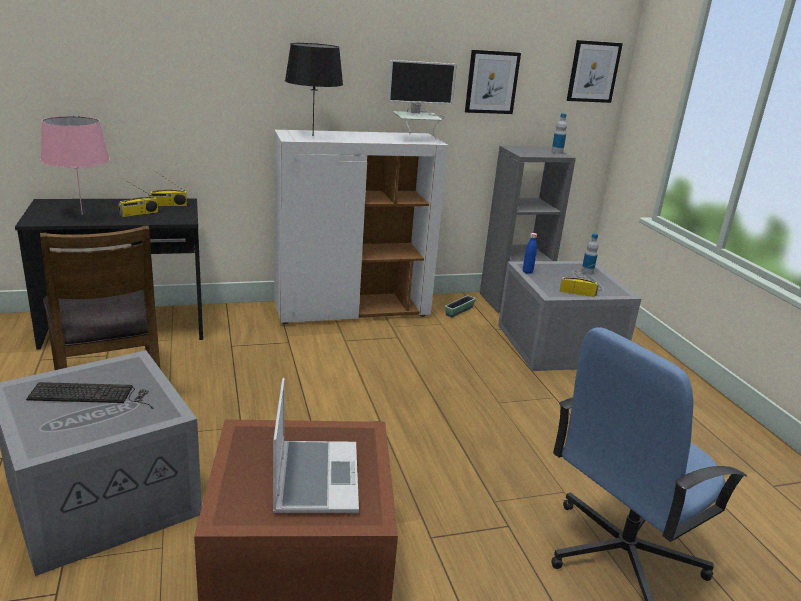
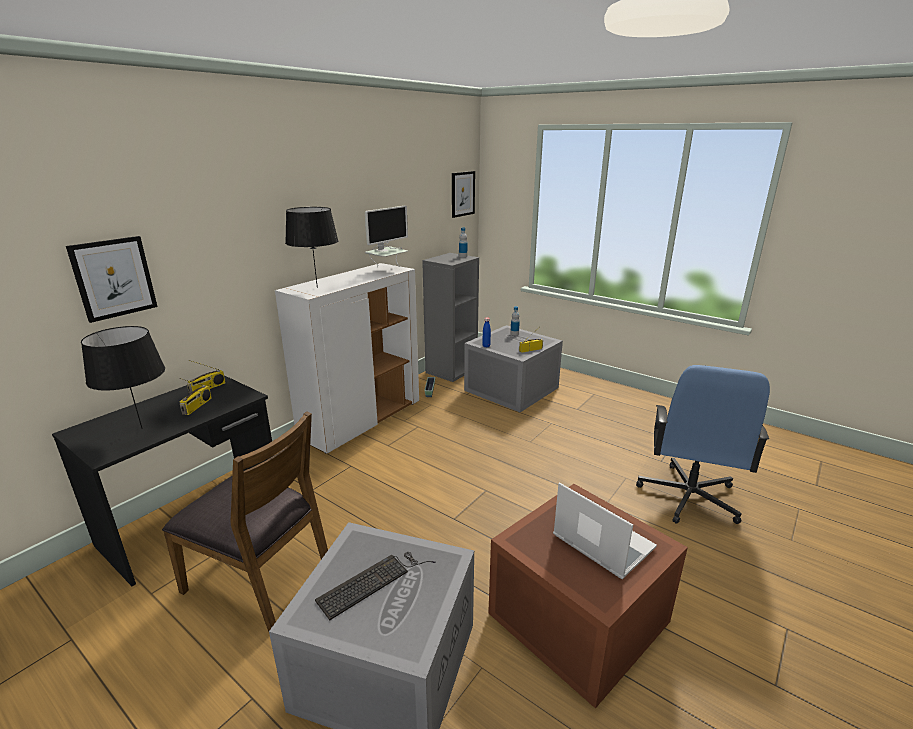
camera: 35 degrees left, 0 degrees up
(82, 214) = (142, 428): pink table lamp -> black table lamp
(492, 82) = (410, 214): picture -> picture (114, 278)

